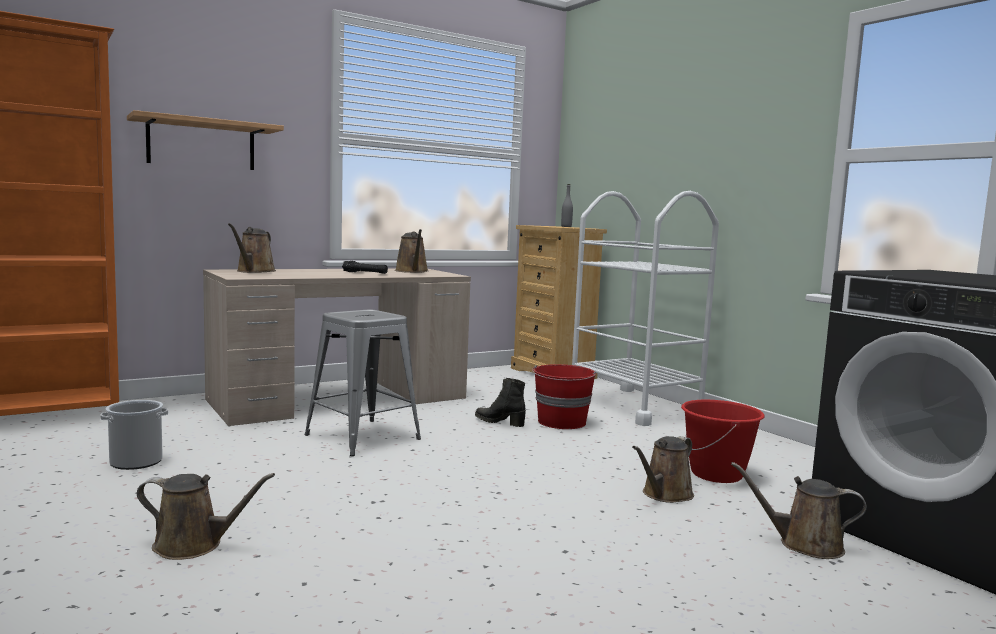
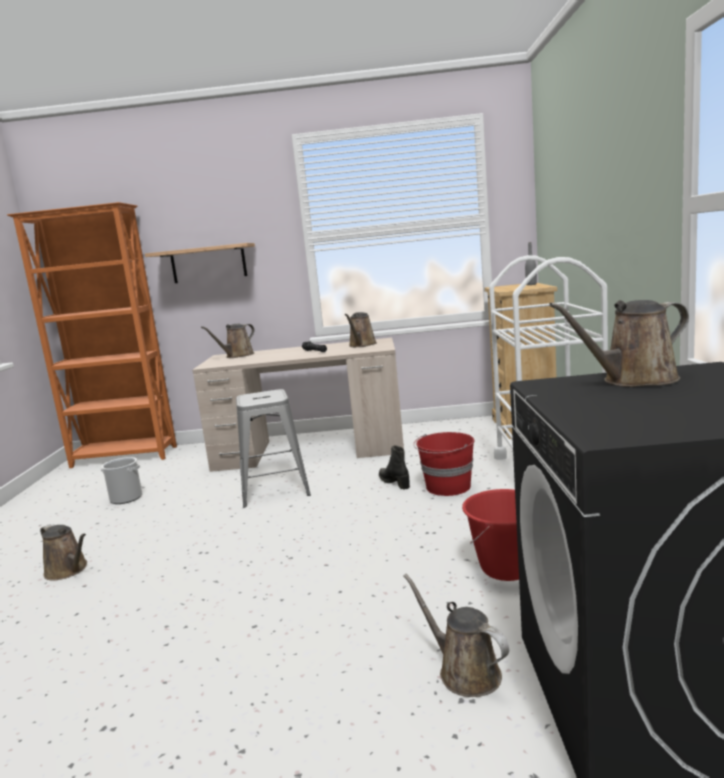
camera: 35 degrees right, 5 degrees up
(665, 495) = (418, 584): brown watering can -> brown watering can (633, 380)

